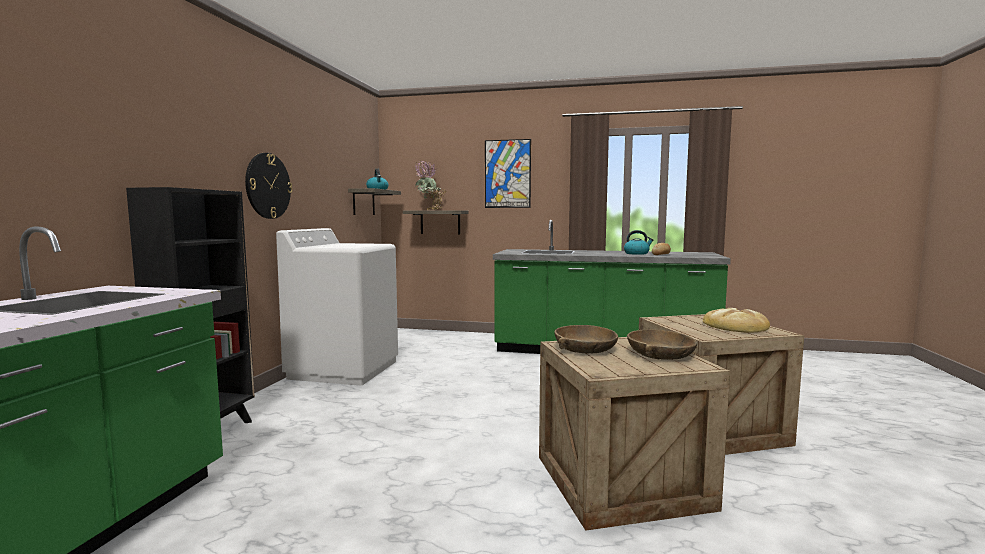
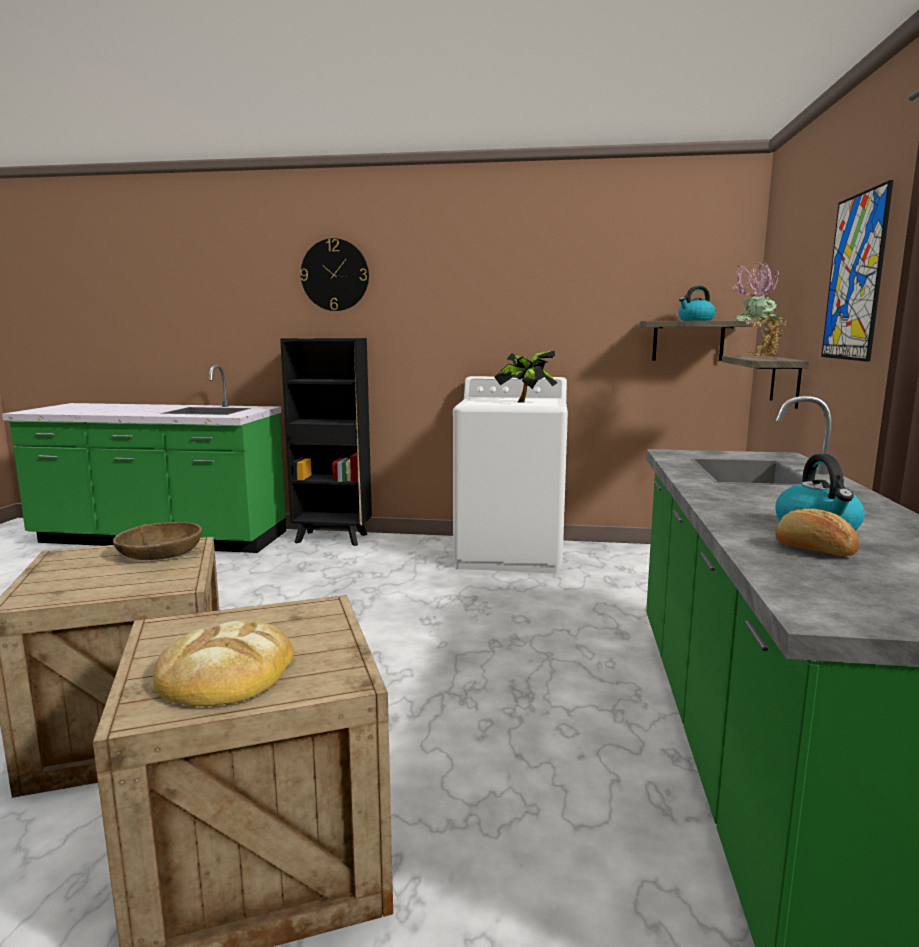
camera: 85 degrees right, 5 degrees up
(268, 186) = (463, 327): wall clock -> wall clock (335, 275)
(362, 244) = (526, 402): none -> potted plant
(660, 354) = (94, 586): brown bowl -> none

